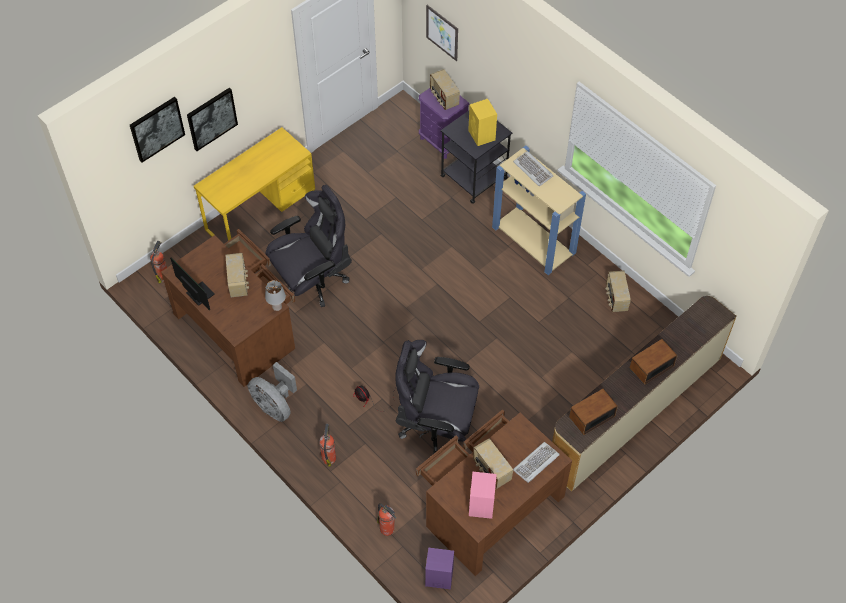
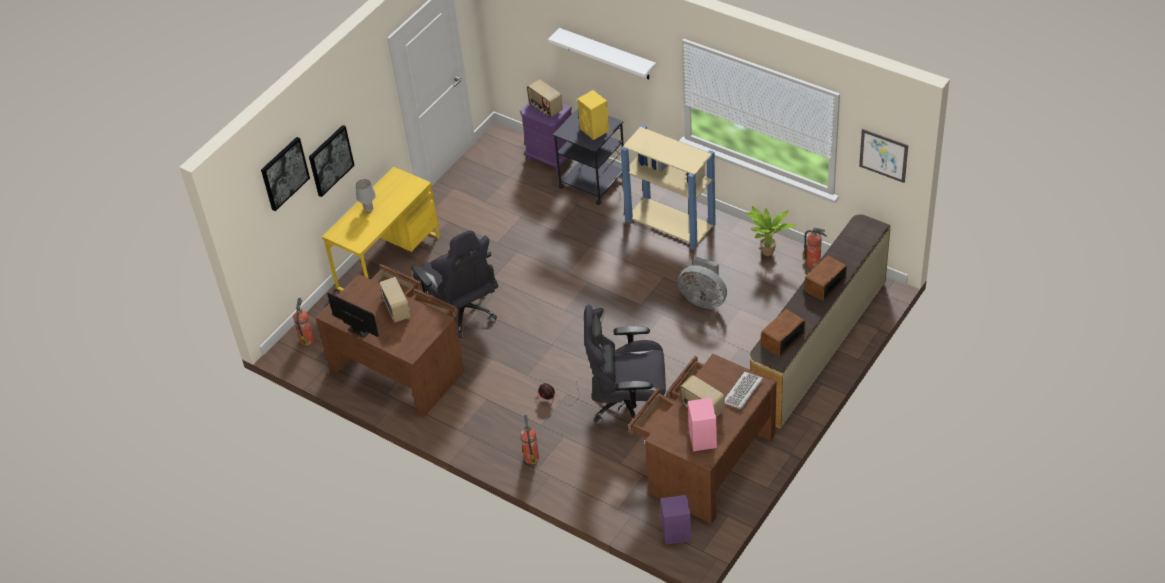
camera: 10 degrees left, 10 degrees down
(275, 406) = (461, 426): grey fan -> grey fan (703, 299)
(276, 307) = (443, 321): grey table lamp -> grey table lamp (368, 209)
(311, 282) = (461, 310): black office chair -> black office chair turned 105 degrees clockwise
(387, 529) = (611, 505): fire extinguisher -> fire extinguisher (814, 263)
(442, 32) = (531, 40): picture -> picture (883, 155)
(507, 69) = (607, 54): none -> white shelf
(533, 169) = (657, 142): keyboard -> none
(615, 298) = (767, 254): radio -> potted plant

